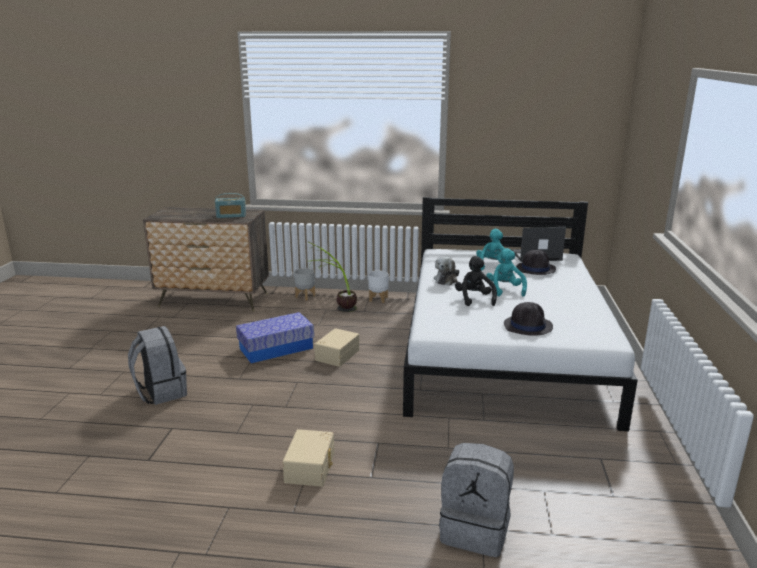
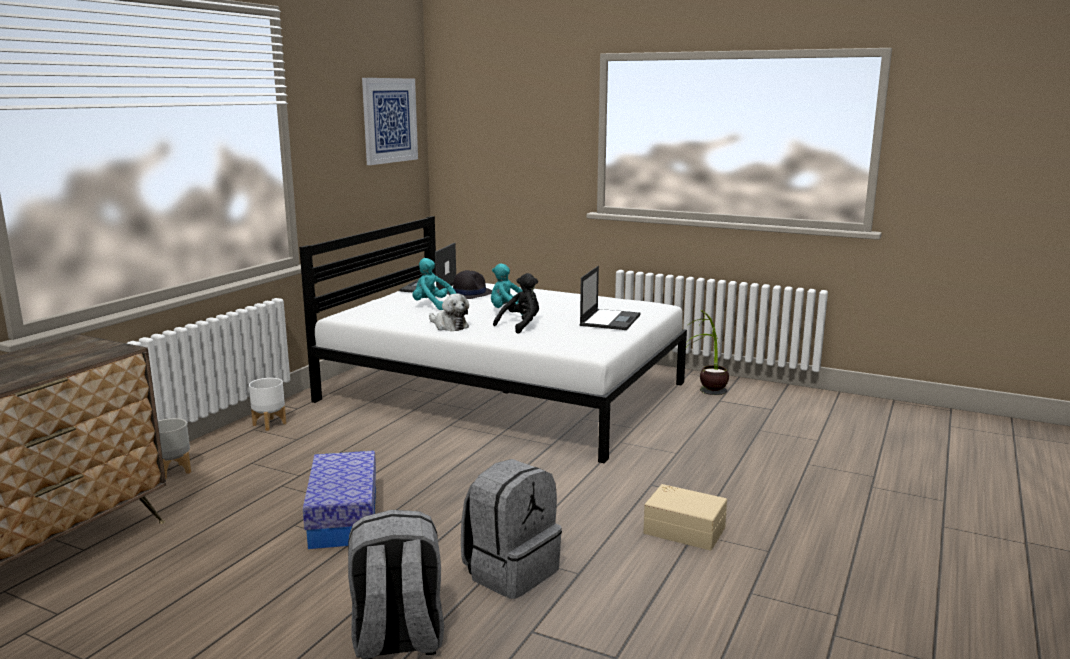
camera: 70 degrees left, 5 degrees down
(231, 216) = (69, 355): radio -> none
(335, 307) = (251, 455): potted plant -> potted plant (707, 395)
(336, 355) = (415, 477): beige storage box -> none
(474, 299) = (521, 325): black plush toy -> black plush toy turned 120 degrees clockwise
(475, 530) = (810, 467): grey backpack -> grey backpack (511, 571)
(528, 326) = (610, 320): black hat -> laptop
(569, 116) = (389, 120): none -> picture

